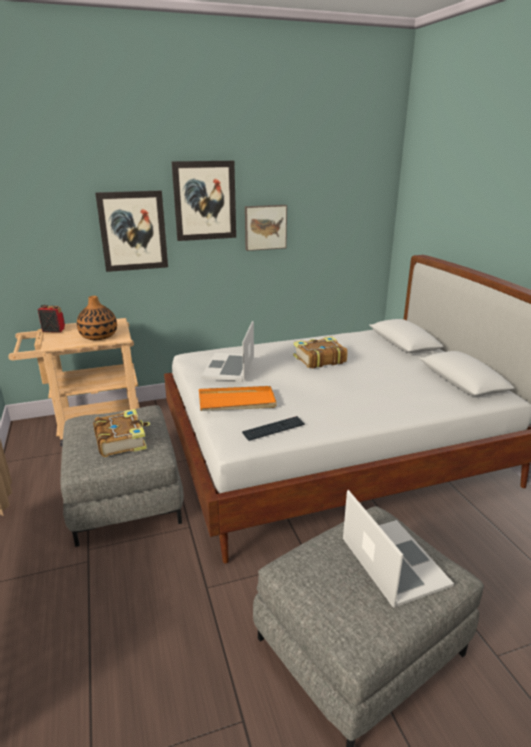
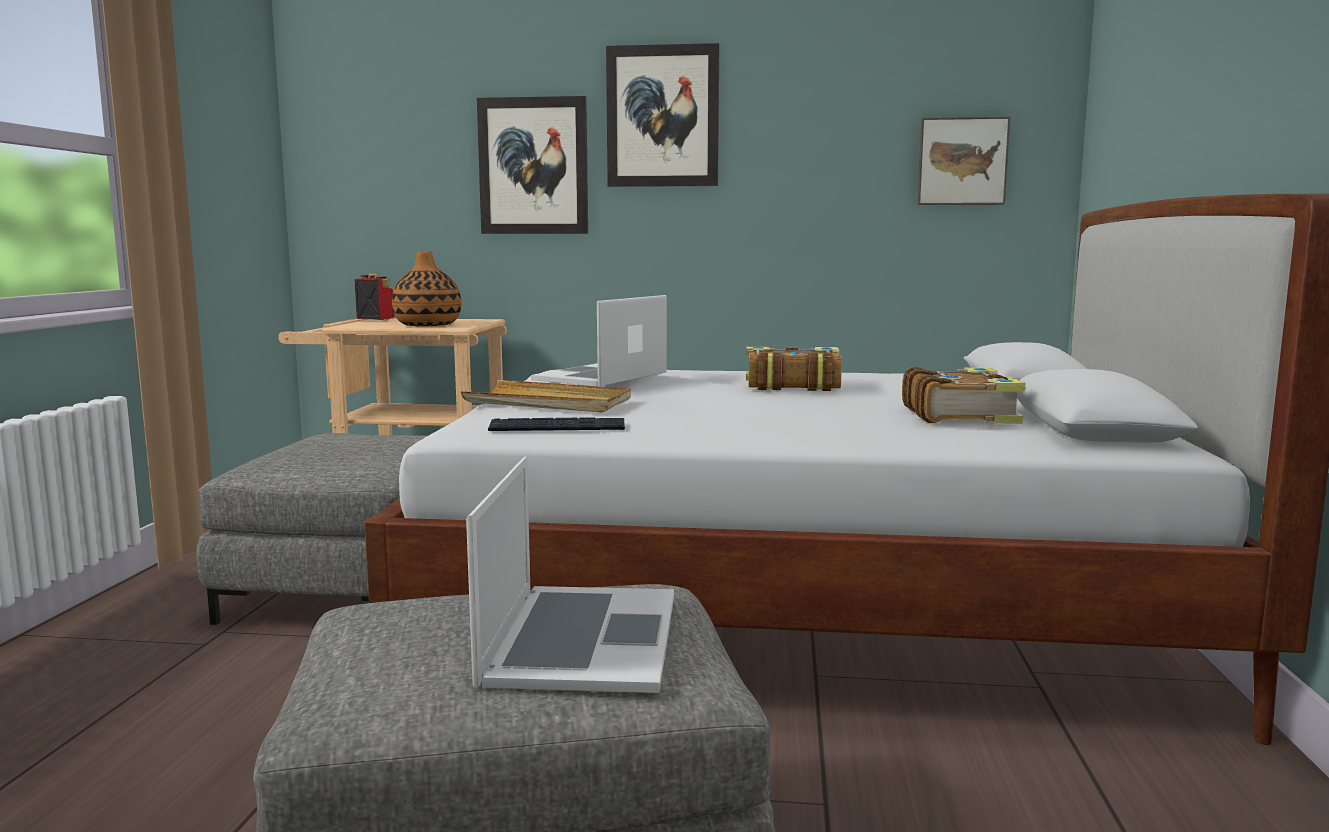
camera: 25 degrees right, 15 degrees down
(122, 440) = (345, 454): book -> book (960, 415)
(237, 402) = (549, 403): orange tray -> beige tray
(265, 227) = (778, 170): picture -> picture (961, 161)

